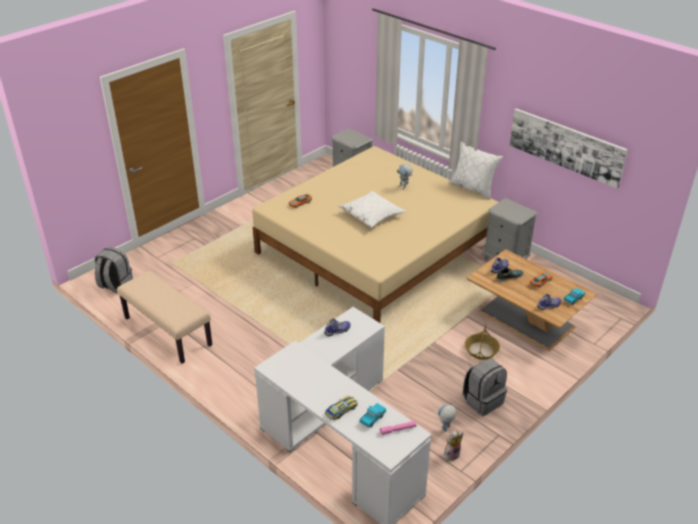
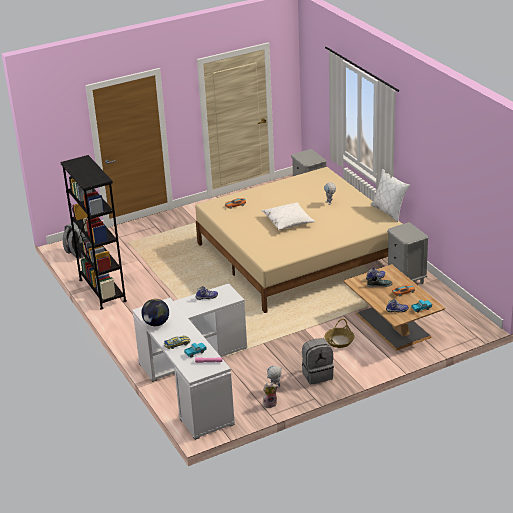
camera: 20 degrees right, 5 degrees down
(167, 331) = (102, 290): beige bench -> black bookcase
(297, 383) = (156, 323): none -> globe
(566, 146) = (448, 180): picture -> none

